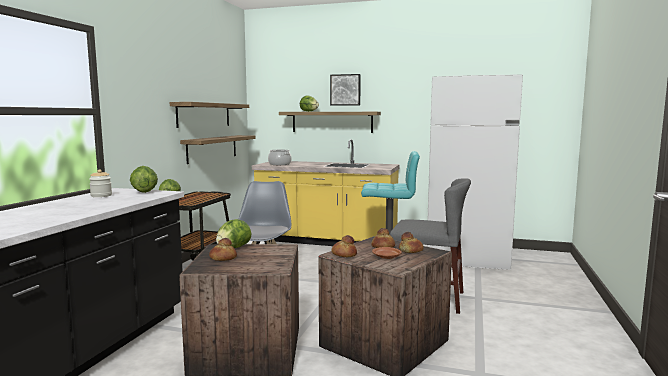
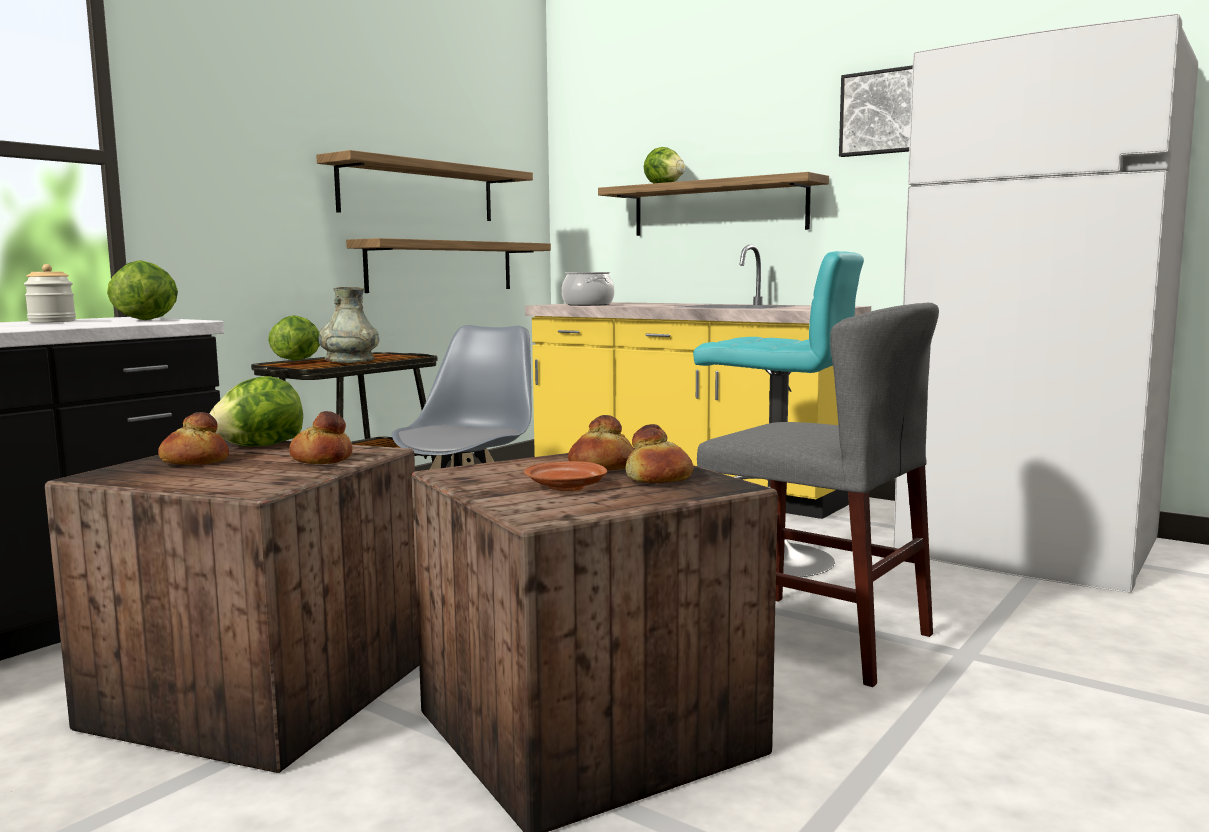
camera: 20 degrees right, 0 degrees up
(197, 198) = (349, 360): none -> grey vase
(344, 254) = (472, 474): bread -> bread (322, 459)
(345, 90) = (749, 128): picture -> picture (881, 113)

